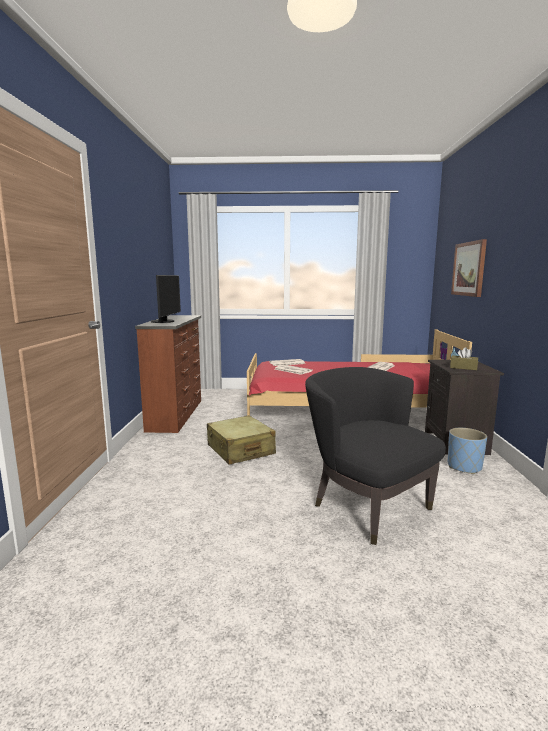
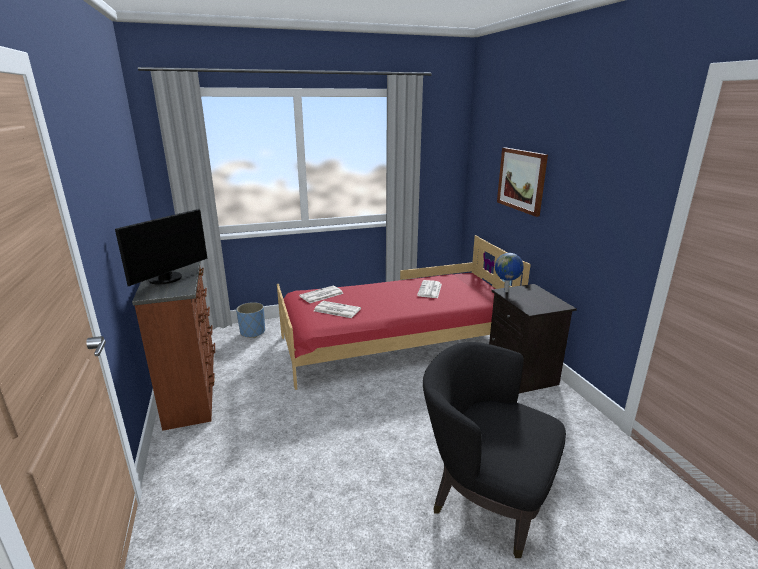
camera: 20 degrees left, 10 degrees up
(165, 321) = (168, 279): monitor -> monitor turned 45 degrees clockwise
(240, 450) = (306, 436): beige suitcase -> none
(441, 361) = (506, 291): none -> globe
(463, 368) = (535, 303): brown tissue box -> none
(464, 467) = (545, 409): blue planter -> blue planter (252, 332)

